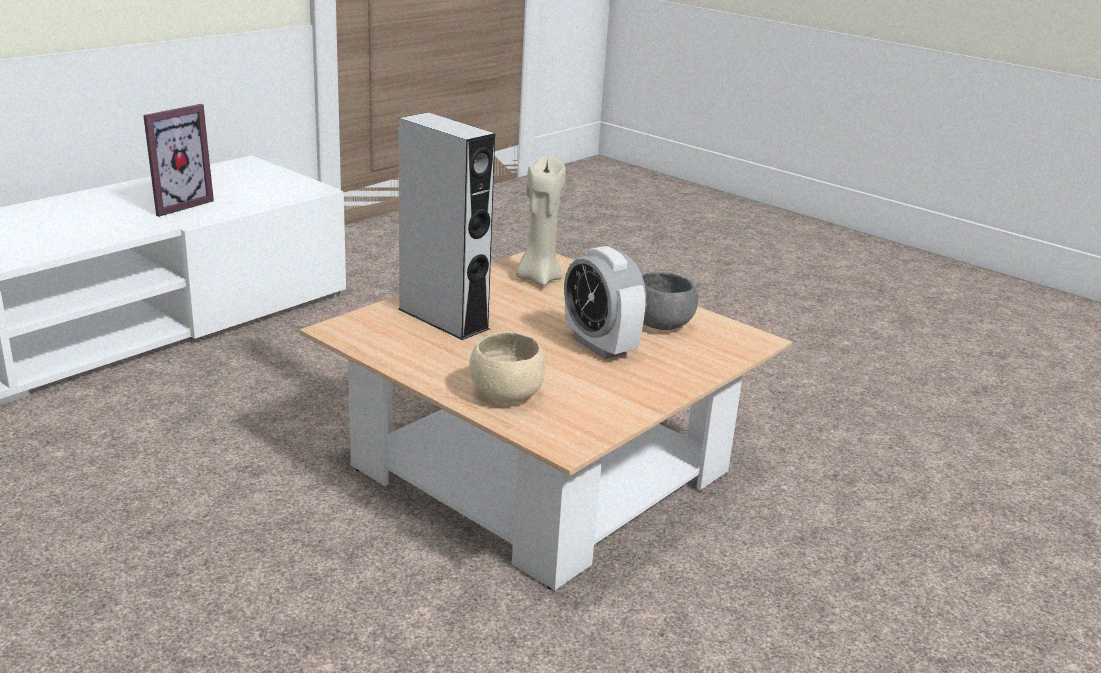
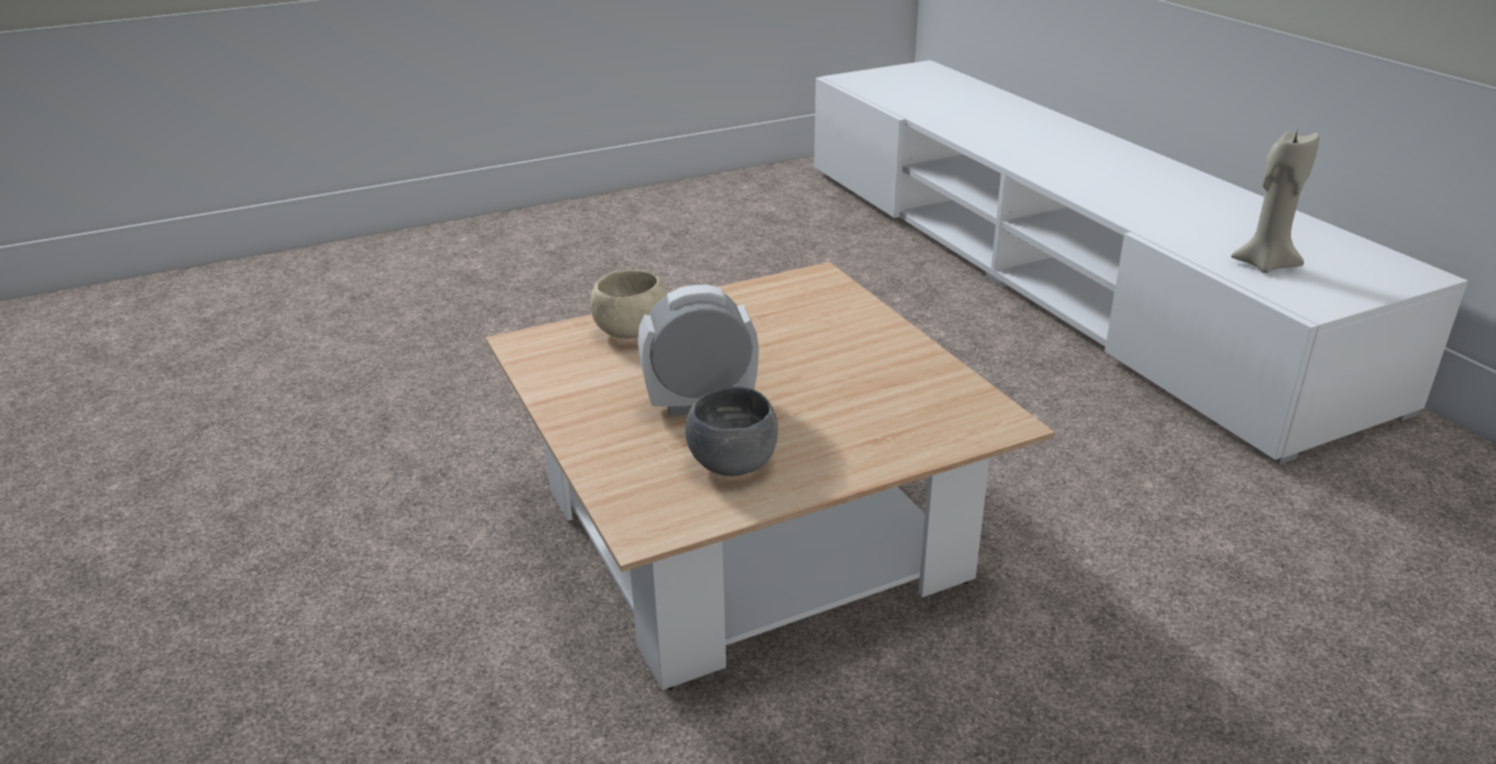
camera: 115 degrees right, 5 degrees up
(174, 204) = (1214, 230): picture frame -> none
(443, 319) = (820, 327): grey speaker -> none
(538, 278) = (922, 405): beige candle -> beige candle (1264, 264)

